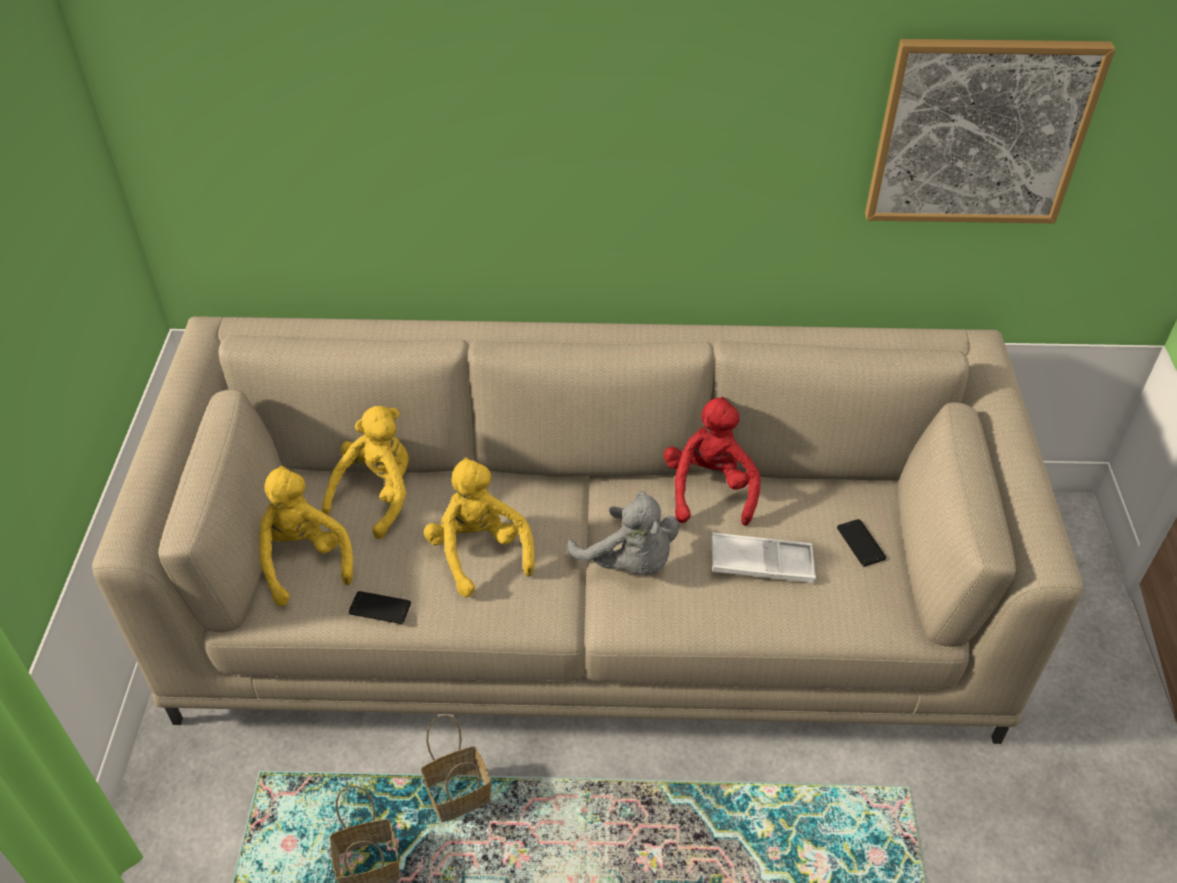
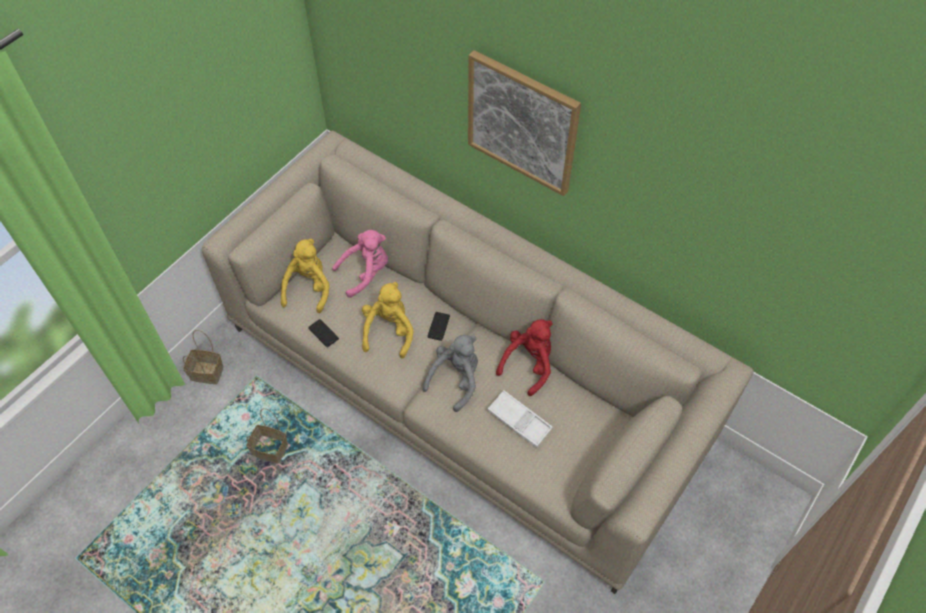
camera: 35 degrees right, 10 degrees up
(377, 495) = (366, 273): yellow plush toy -> pink plush toy
(460, 793) = (332, 442): basket -> basket (208, 372)
(629, 562) = (456, 380): grey plush toy -> grey plush toy turned 135 degrees counterclockwise
(860, 543) = (581, 442): phone -> phone (438, 326)
(980, 132) = (755, 251): picture -> picture (522, 123)

